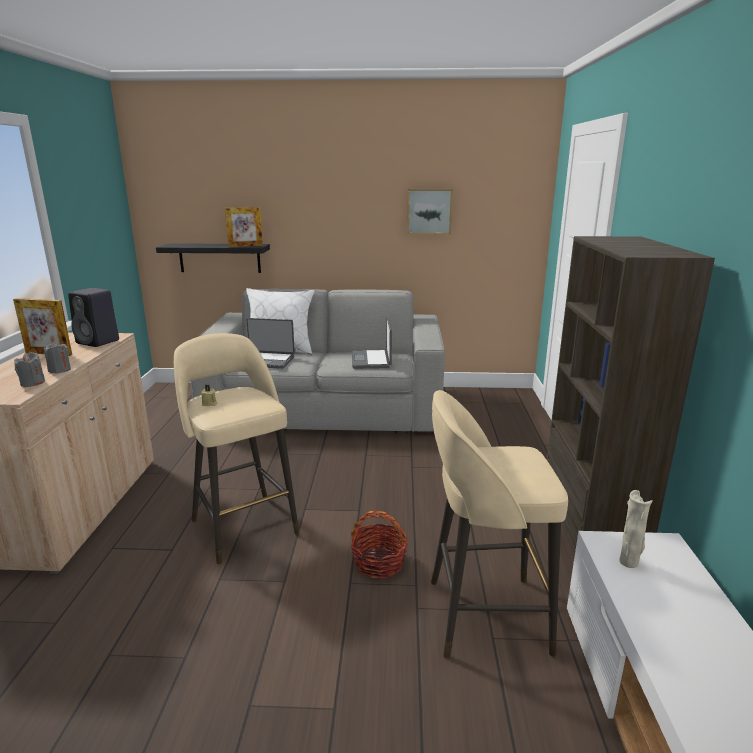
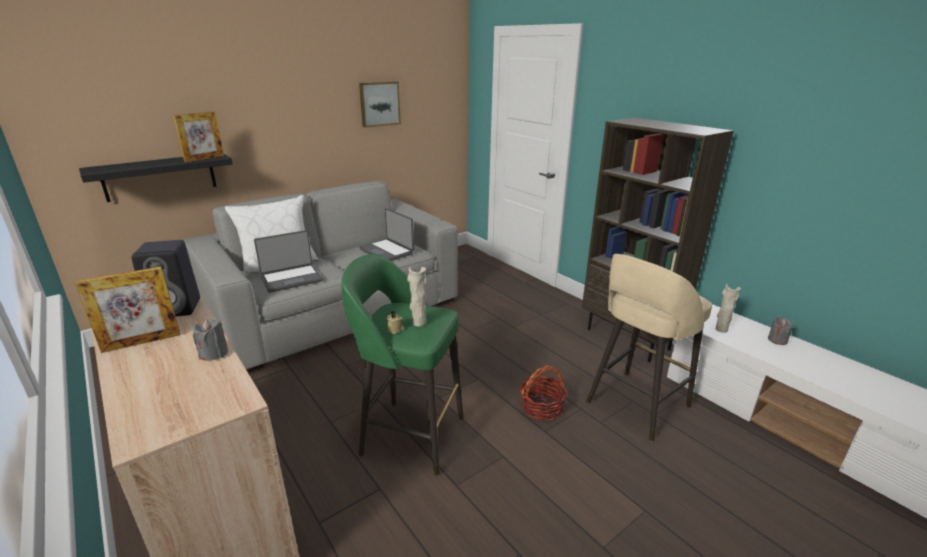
camera: 40 degrees left, 5 degrees up
(32, 383) = (218, 379): grey candle -> grey candle (777, 340)
(233, 405) = (419, 322): none -> beige vase
(243, 525) = (409, 435): beige stool -> green stool

